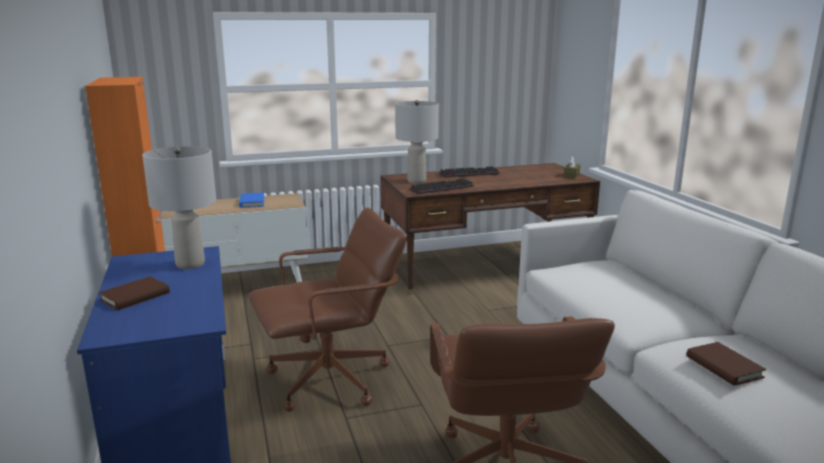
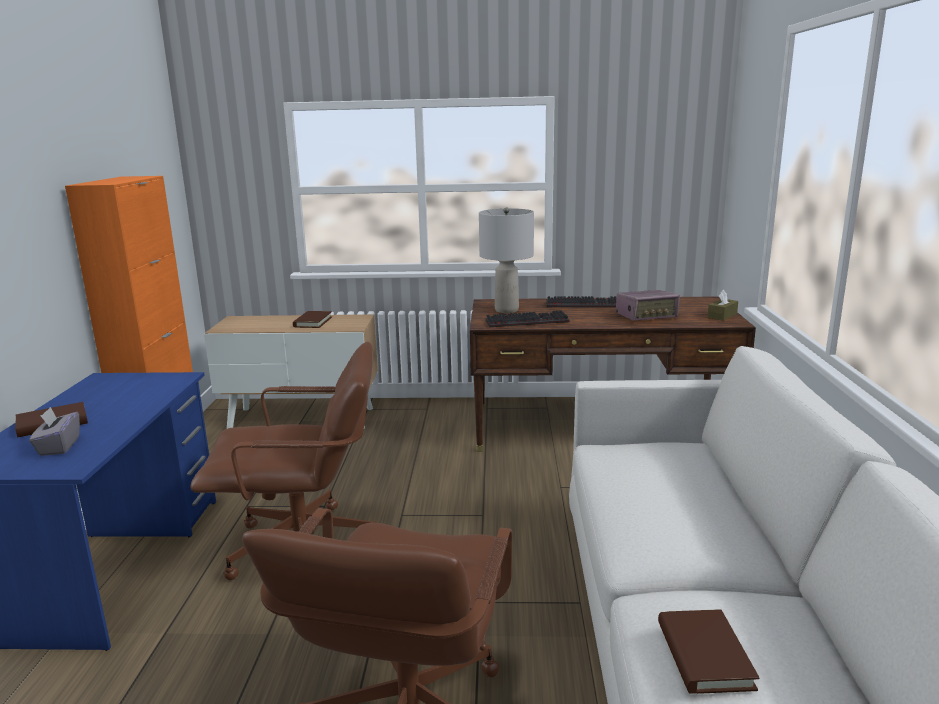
camera: 20 degrees right, 0 degrees up
(168, 311) = (59, 446): none -> grey tissue box
(190, 264) = (149, 391): grey table lamp -> none
(252, 202) = (313, 322): blue book -> brown book
(522, 179) = (646, 316): none -> radio

